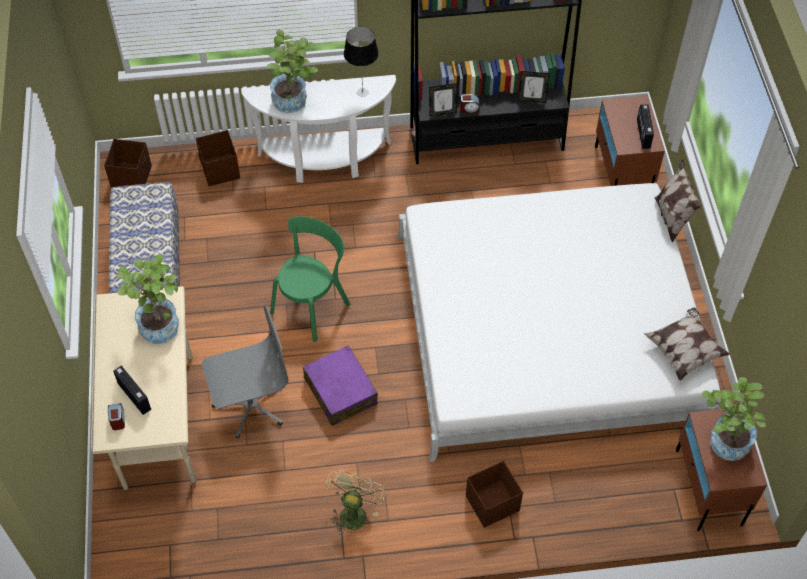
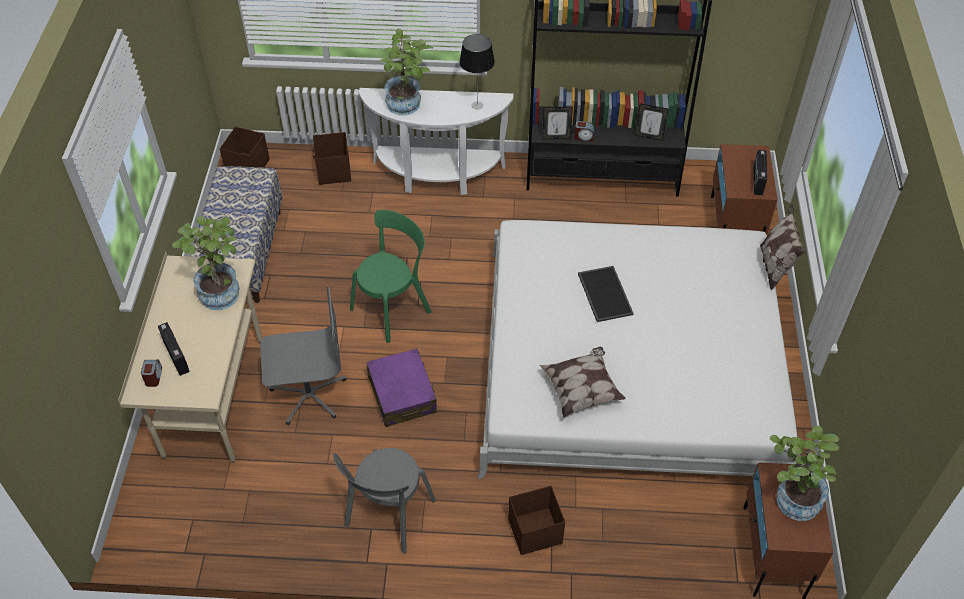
camera: 10 degrees right, 5 degrees down
(354, 511) = (388, 516): green fan -> grey chair
(519, 268) = (603, 293): none -> tray
(684, 351) = (765, 399): pillow -> pillow (581, 390)

